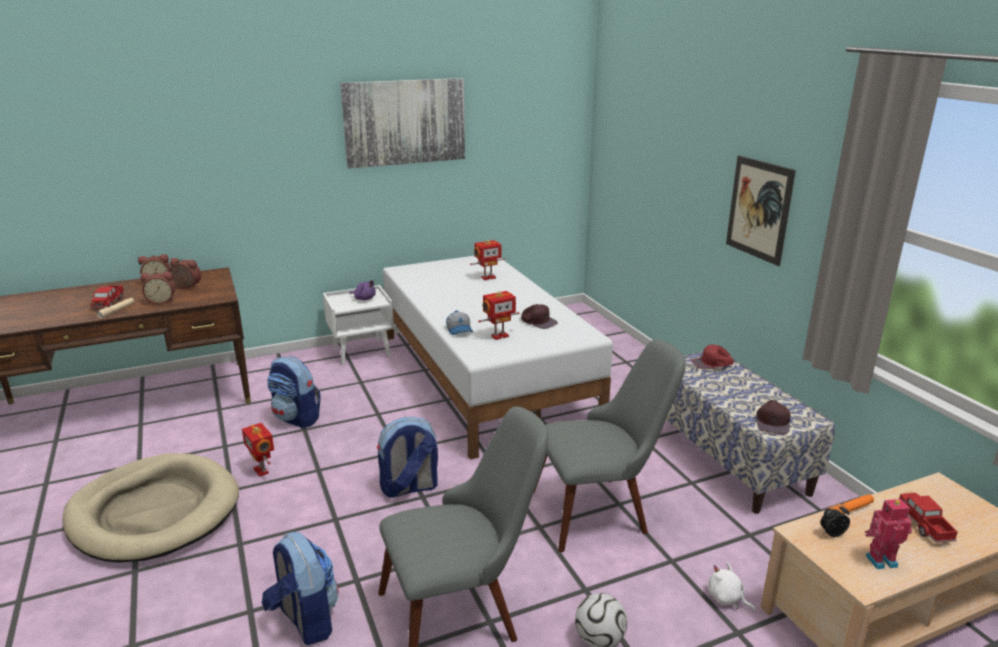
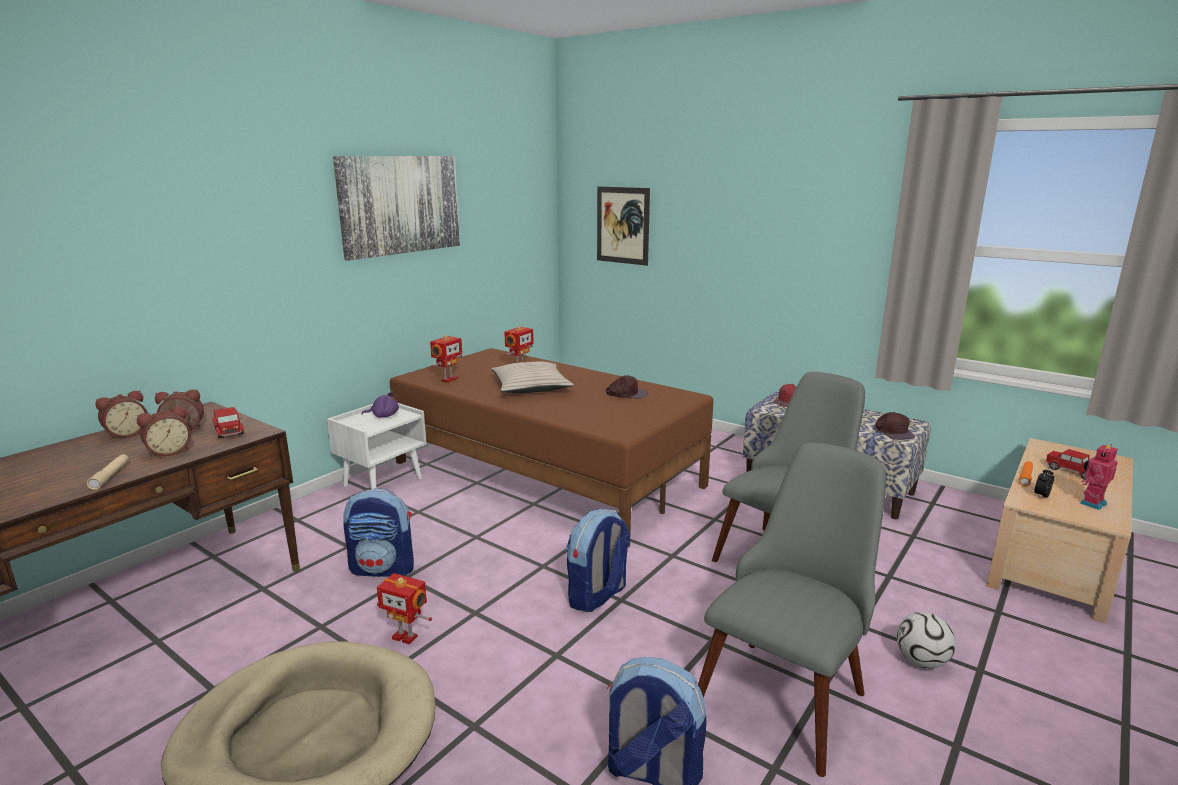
camera: 30 degrees left, 5 degrees down
(109, 302) = (79, 469): toy truck -> toy truck (228, 430)
(460, 330) = (565, 415): cap -> none
(471, 298) = (531, 387): none -> beige pillow
(485, 376) = (546, 473): white bed -> brown bed
(499, 336) = (611, 412): toy robot -> toy robot (448, 379)
(727, 598) = (959, 589): white plush toy -> none
(759, 209) = (797, 256): picture -> picture (622, 225)

